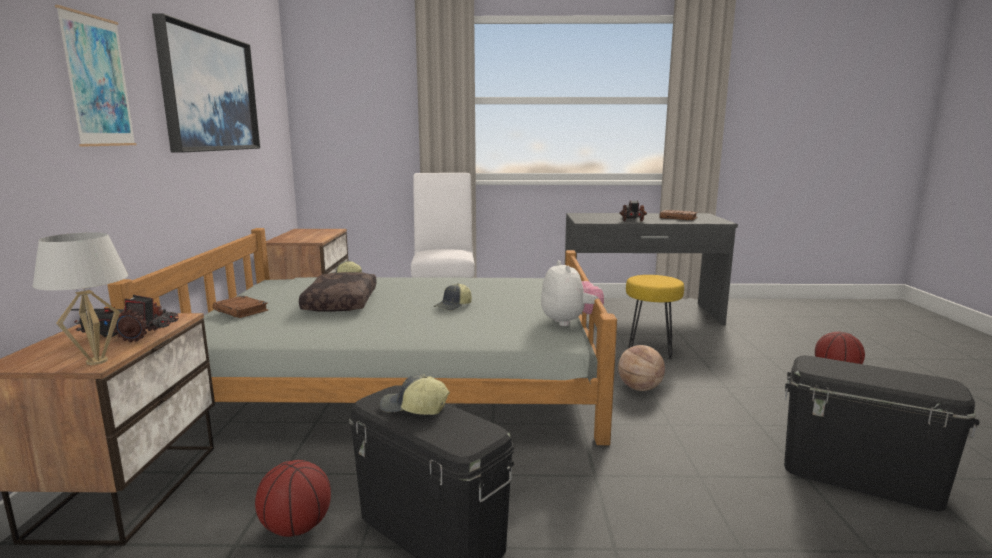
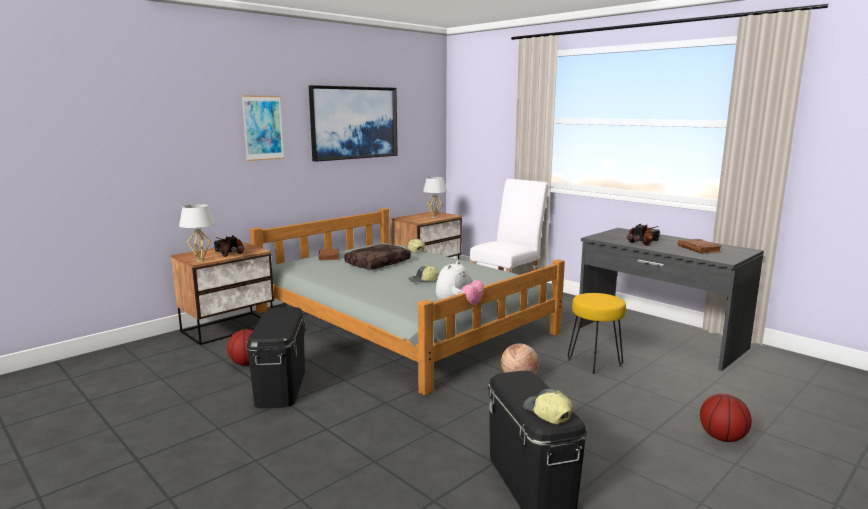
camera: 45 degrees right, 0 degrees up
(321, 234) = (434, 217): none -> white table lamp
(414, 408) = (279, 317): cap -> cap (546, 414)

